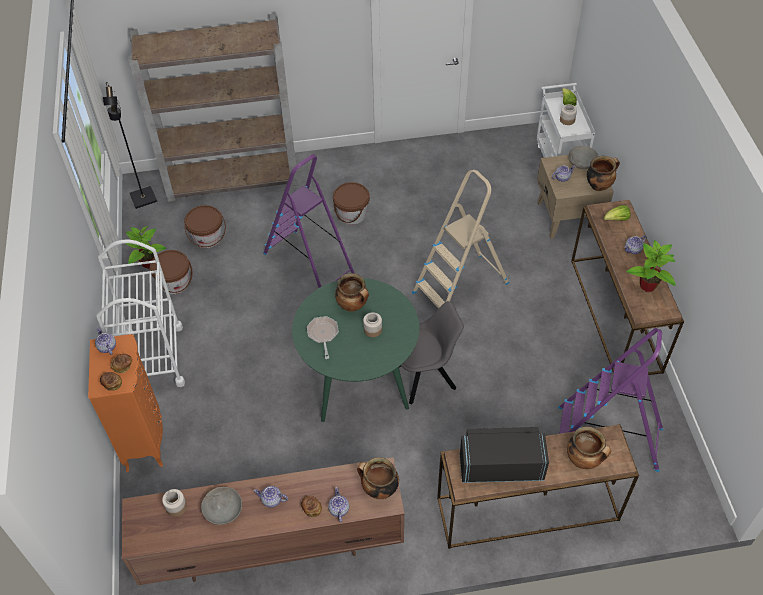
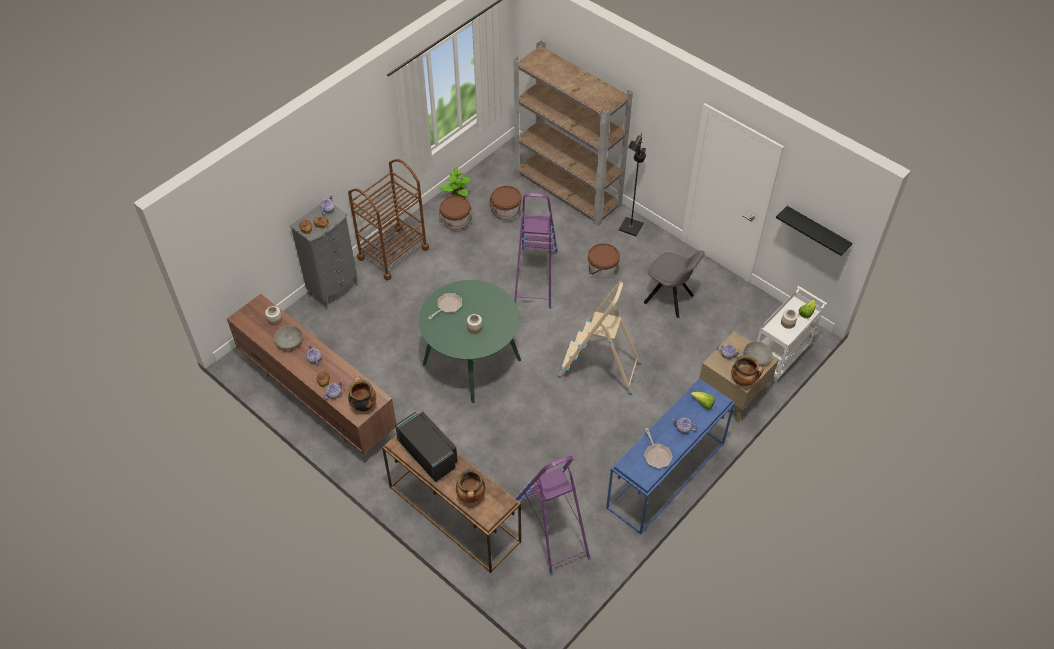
camera: 50 degrees right, 0 degrees up
(143, 197) = (505, 160): black floor lamp -> black floor lamp (631, 227)
(146, 442) = (334, 291): orange dresser -> grey dresser
(154, 358) = (393, 253): white cart -> brown cart
(353, 305) = (484, 306): cooking pot -> none
(425, 378) = (505, 397): grey chair -> grey chair (669, 299)
(530, 26) = (817, 231): none -> black shelf
(616, 315) = (666, 476): brown console table -> blue console table
(647, 286) = (656, 455): potted plant -> frying pan

